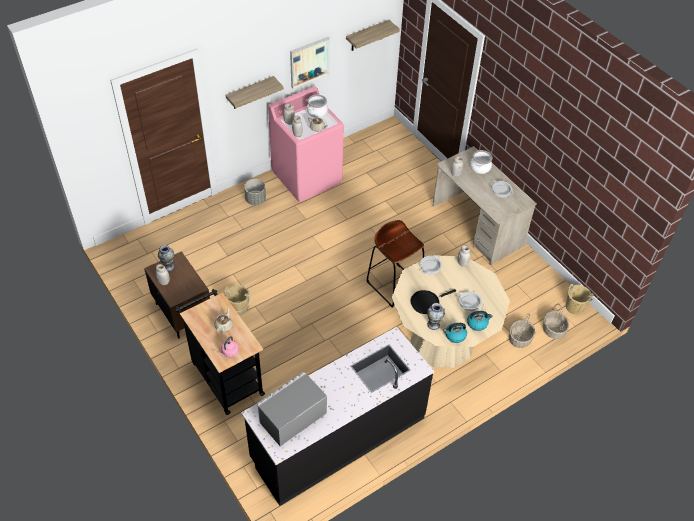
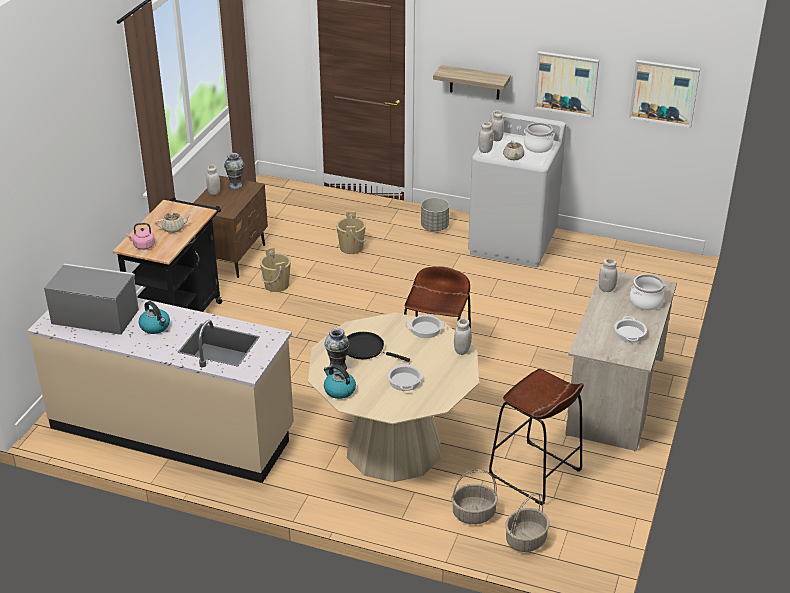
camera: 55 degrees right, 15 degrees down
(307, 177) = (513, 243): pink washing machine -> white washing machine
(338, 438) = (173, 429): black counter -> beige counter
(367, 36) = (664, 93): shelf -> picture
(477, 323) = (378, 400): kettle -> kettle (155, 327)
(508, 295) = (535, 473): none -> brown stool
(574, 307) = (592, 545): beige bucket -> beige bucket (351, 248)

